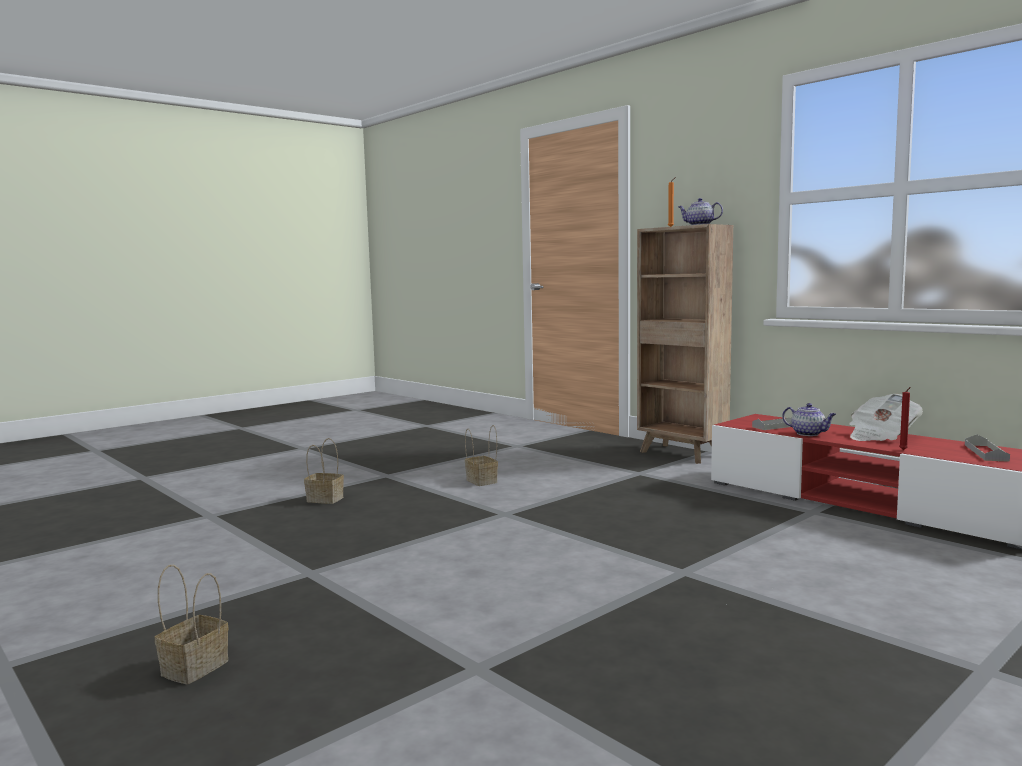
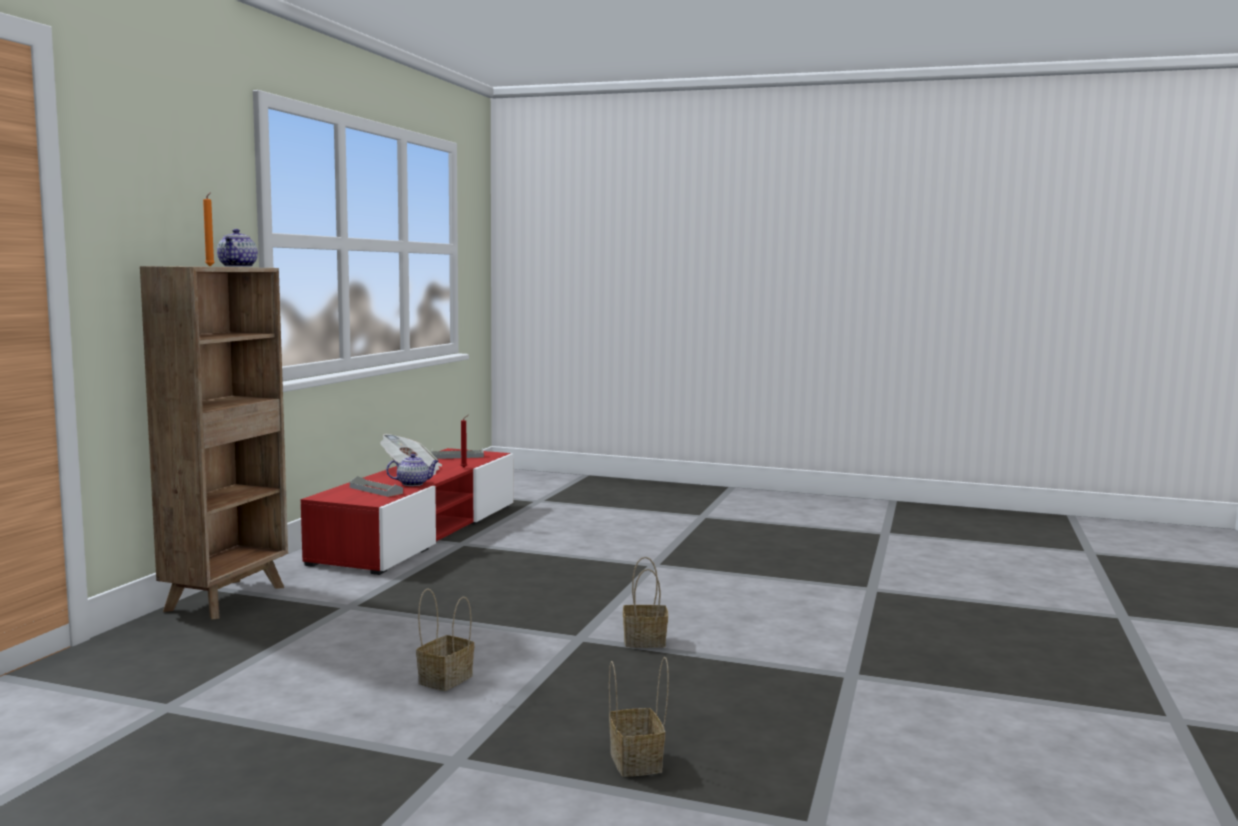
camera: 120 degrees left, 0 degrees up
(194, 669) = (1026, 653): basket -> basket (646, 641)
(809, 434) = (413, 484): teapot -> teapot turned 60 degrees clockwise

